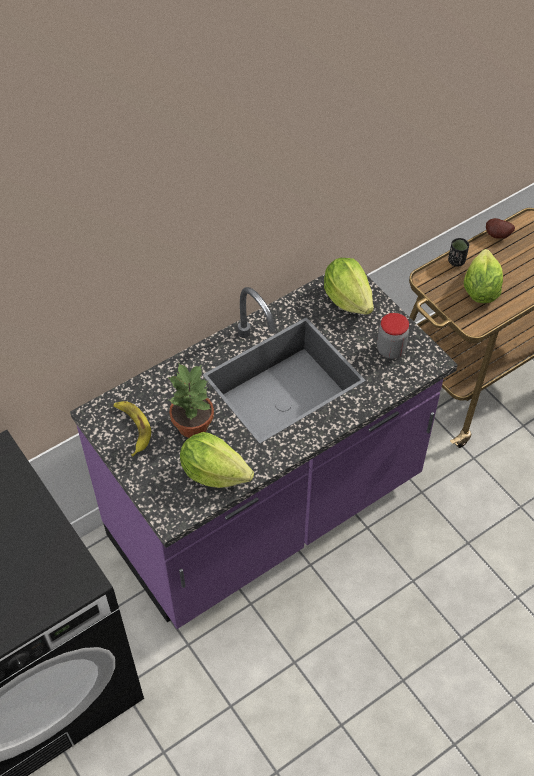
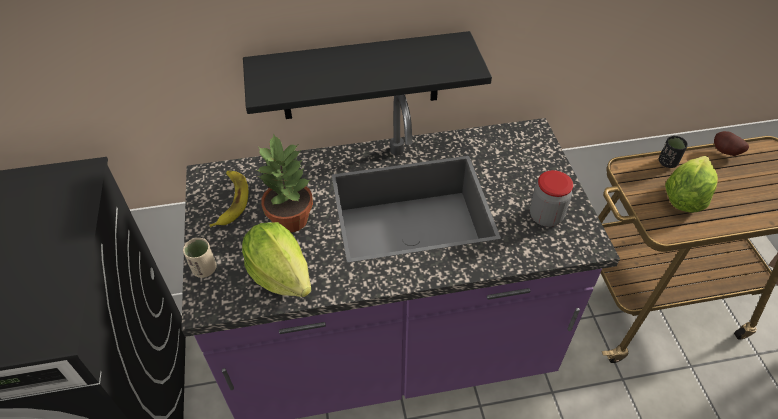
camera: 25 degrees right, 5 degrees down
(150, 491) = (204, 269): none -> beige cup
(204, 284) = (360, 77): none -> black shelf
(348, 299) = (523, 152): lettuce -> none

